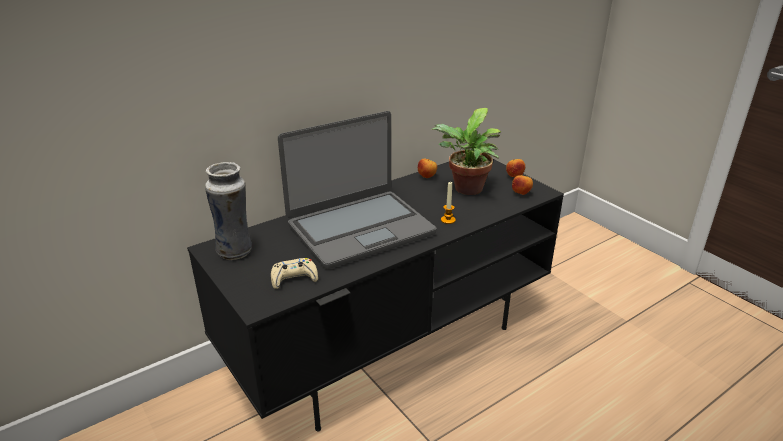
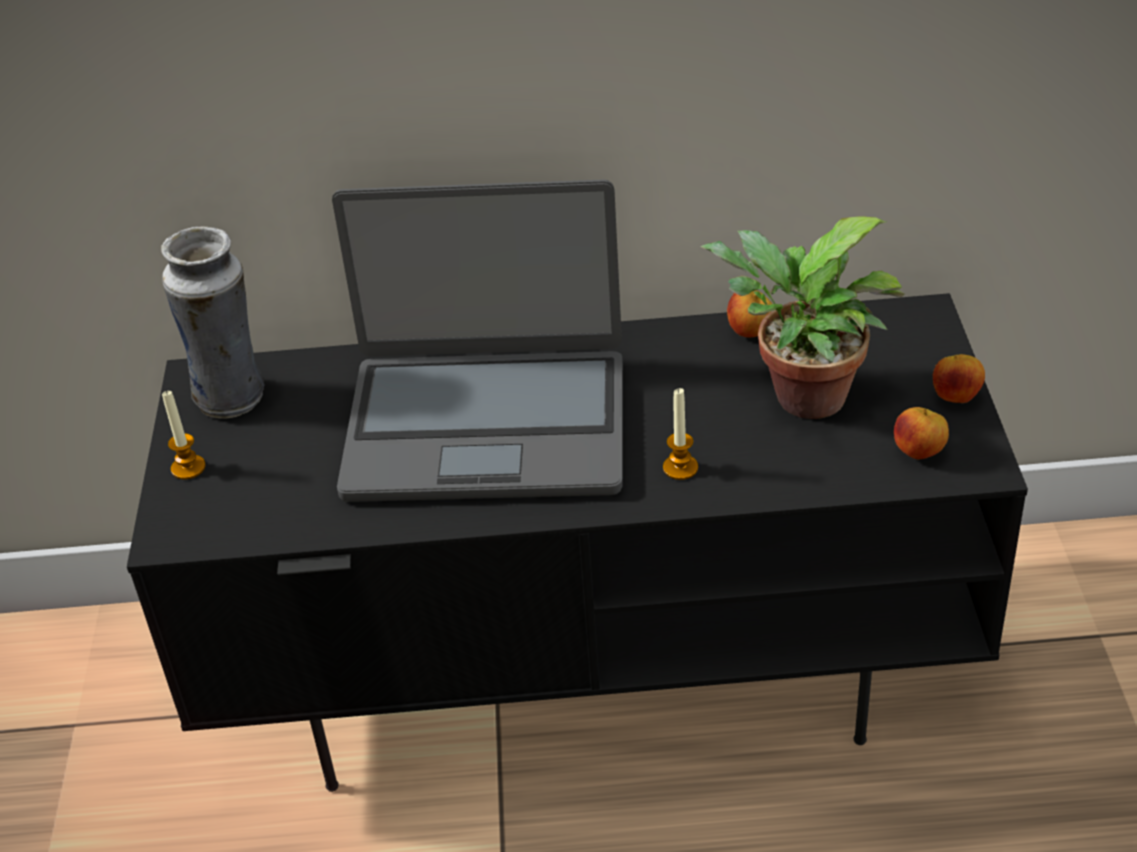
camera: 35 degrees right, 10 degrees up
(240, 280) = (188, 468): none -> candle
(294, 278) = (275, 498): beige game controller -> none

